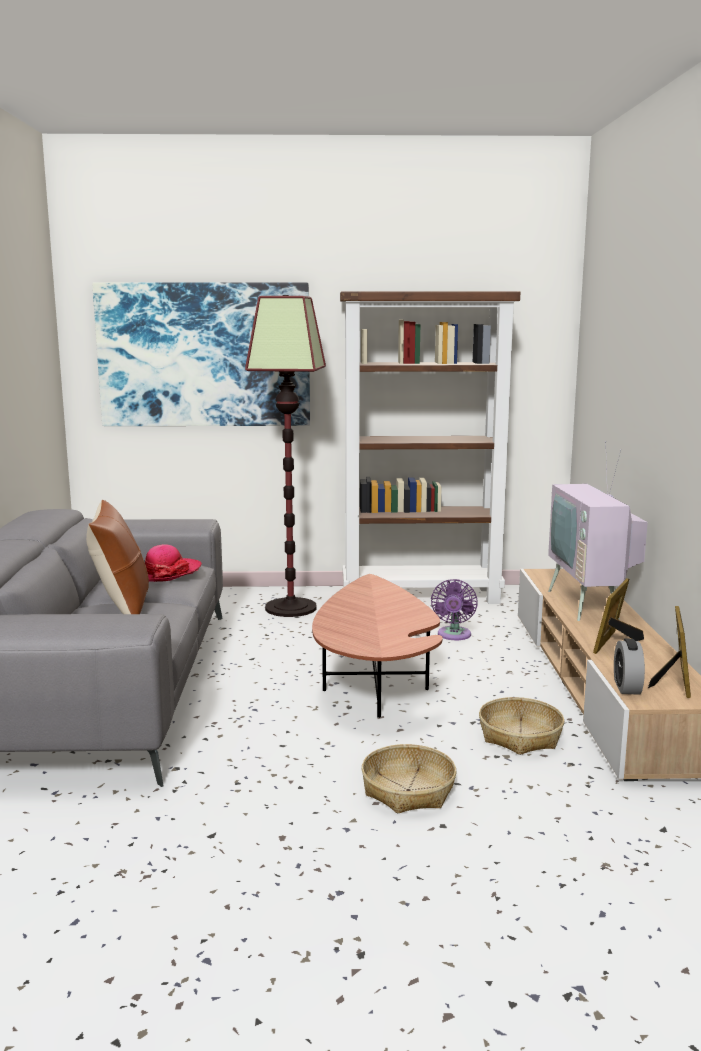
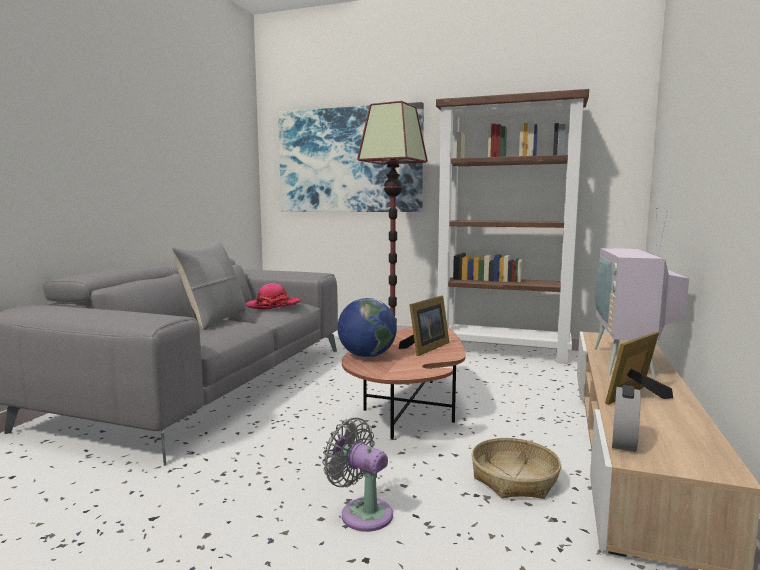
camera: 20 degrees right, 5 degrees down
(122, 605) = (214, 320): brown pillow -> grey pillow
(339, 631) = (367, 356): none -> globe
(408, 790) = (362, 513): basket -> grey fan
(453, 635) = (509, 383): purple fan -> none
(674, 681) = (689, 444): picture frame -> picture frame (425, 348)

